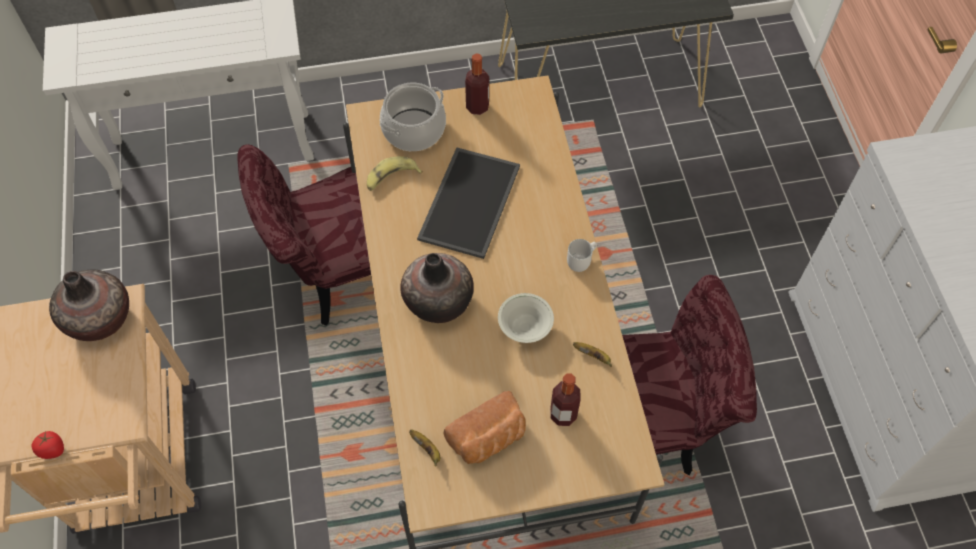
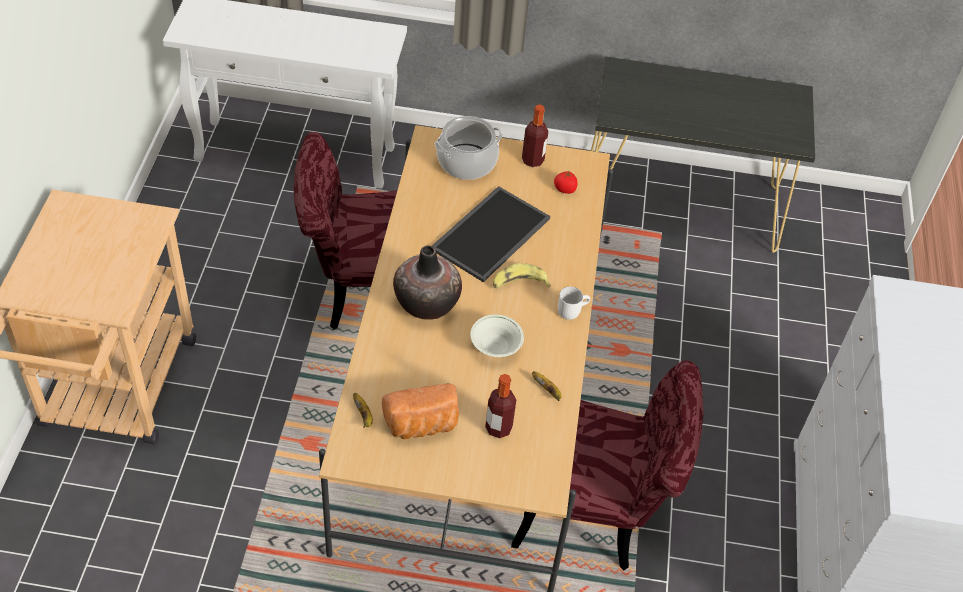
camera: 15 degrees right, 10 degrees down
(53, 449) = (48, 308): tomato -> tomato (565, 189)
(99, 319) = (130, 224): vase -> none
(391, 178) = (429, 194): banana -> banana (519, 283)

